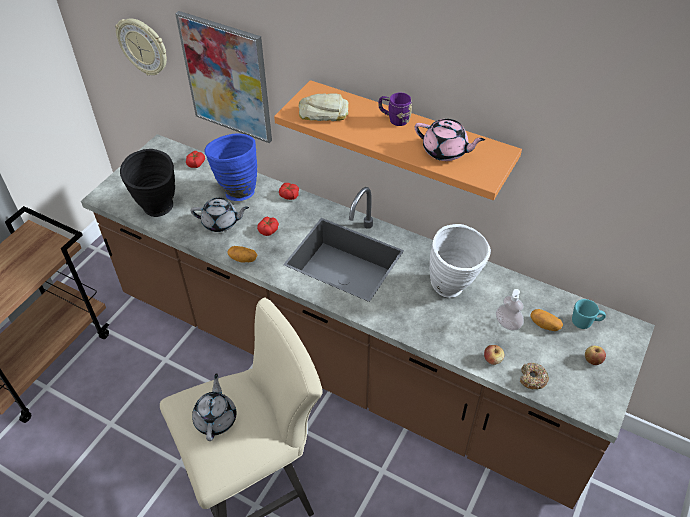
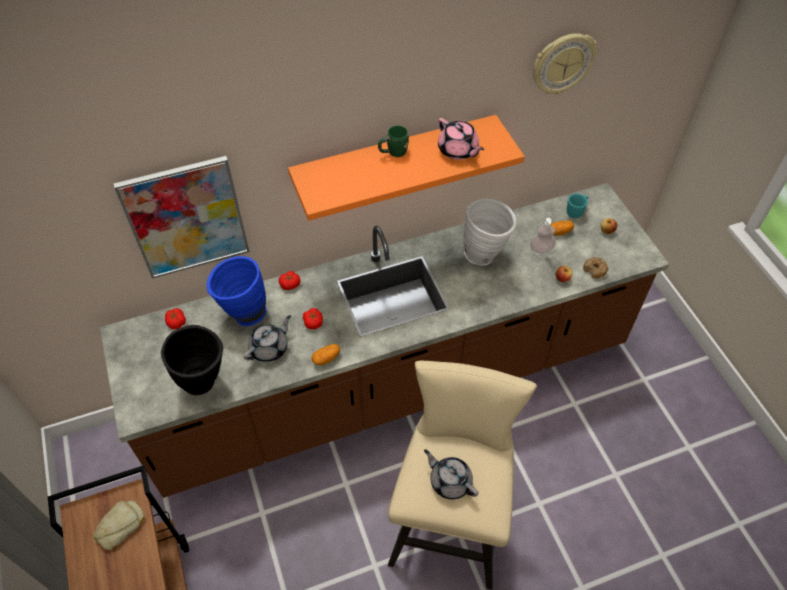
camera: 50 degrees left, 5 degrees up
(143, 46) = (64, 246): wall clock -> wall clock (562, 63)
(323, 112) = (338, 184): bread -> bread (119, 526)
(394, 119) = (393, 152): purple mug -> green mug
(445, 151) = (458, 150): pink teapot -> pink teapot turned 75 degrees clockwise

